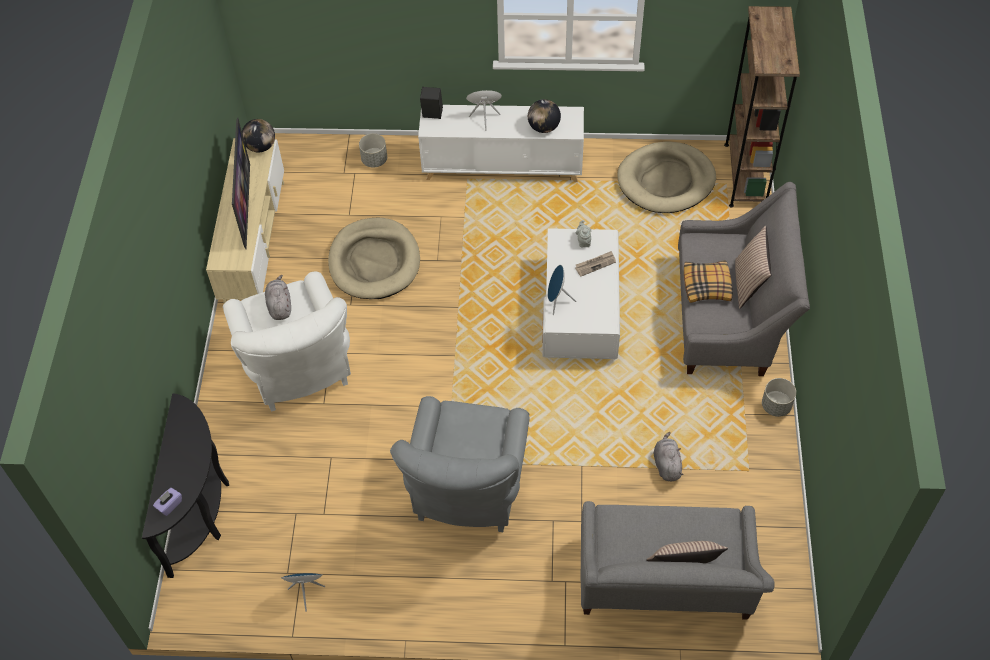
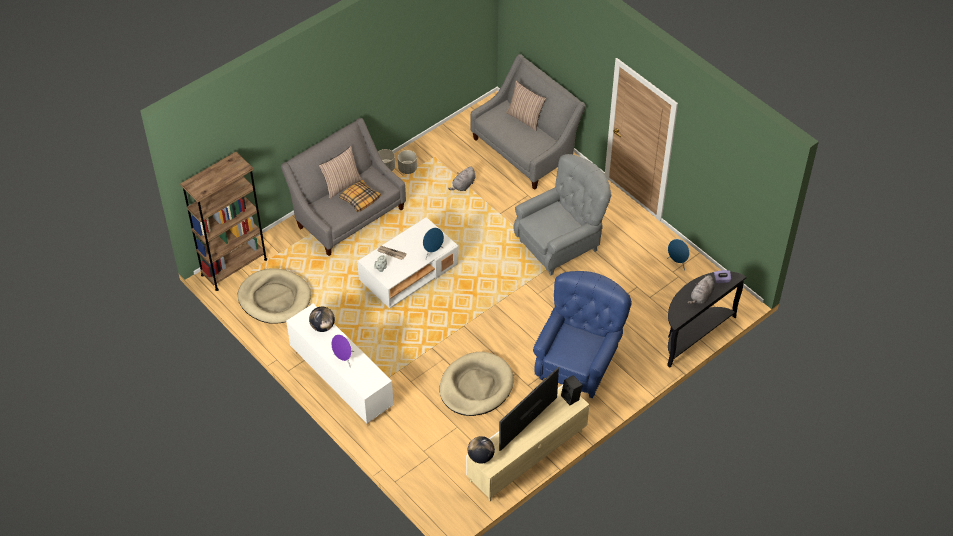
camera: 135 degrees left, 5 degrees down
(279, 306) = (571, 352): grey plush toy -> grey plush toy (701, 297)
(298, 369) = (578, 363): white armchair -> blue armchair
(374, 160) = (402, 449): grey planter -> grey planter (407, 169)
(431, 115) = (368, 387): black speaker -> black speaker (571, 397)

